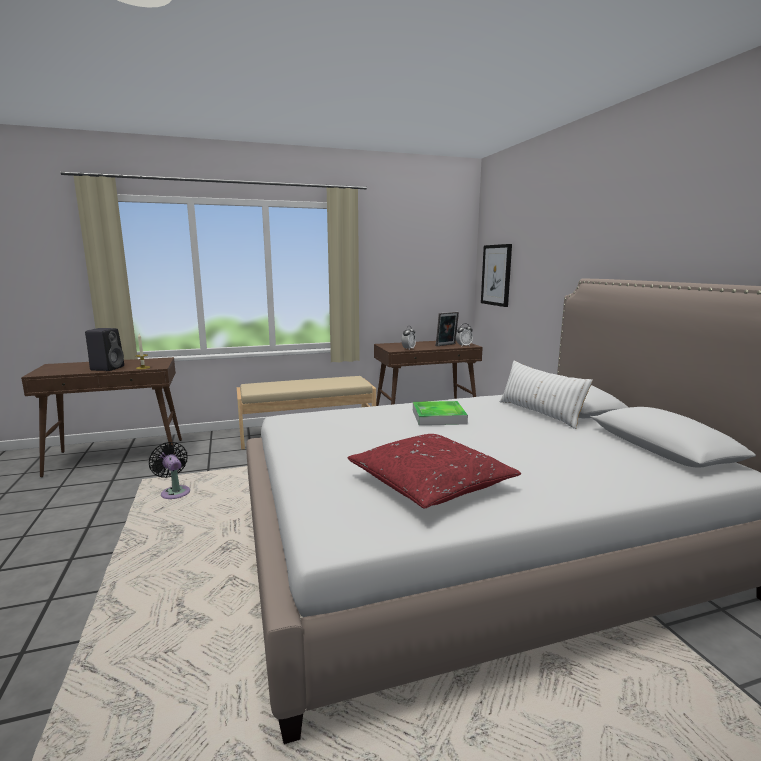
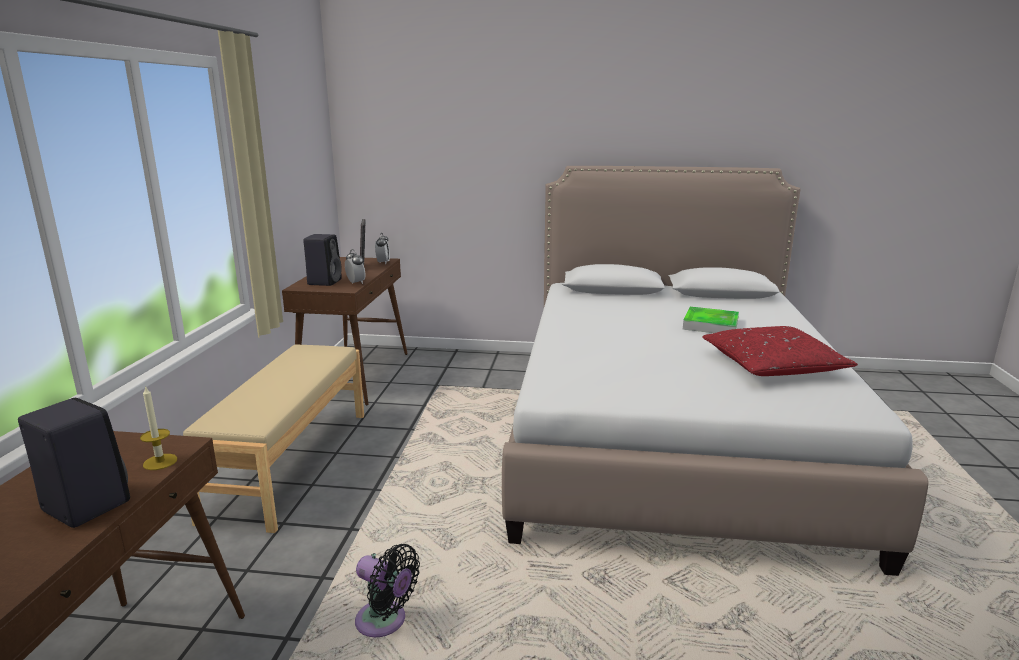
camera: 65 degrees left, 5 degrees up
(174, 492) = (385, 622): black fan -> black fan turned 135 degrees counterclockwise
(401, 345) = (325, 282): none -> black speaker
(438, 417) = (609, 331): tray -> tray (710, 325)
(496, 275) = (390, 164): picture -> none
(539, 413) = (623, 301): white pillow -> none

